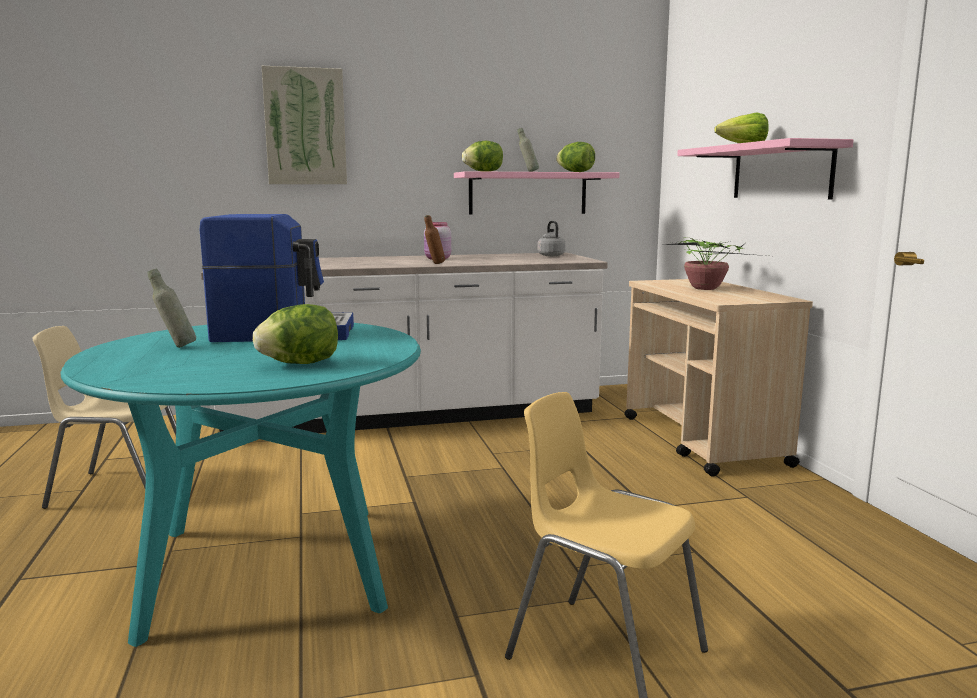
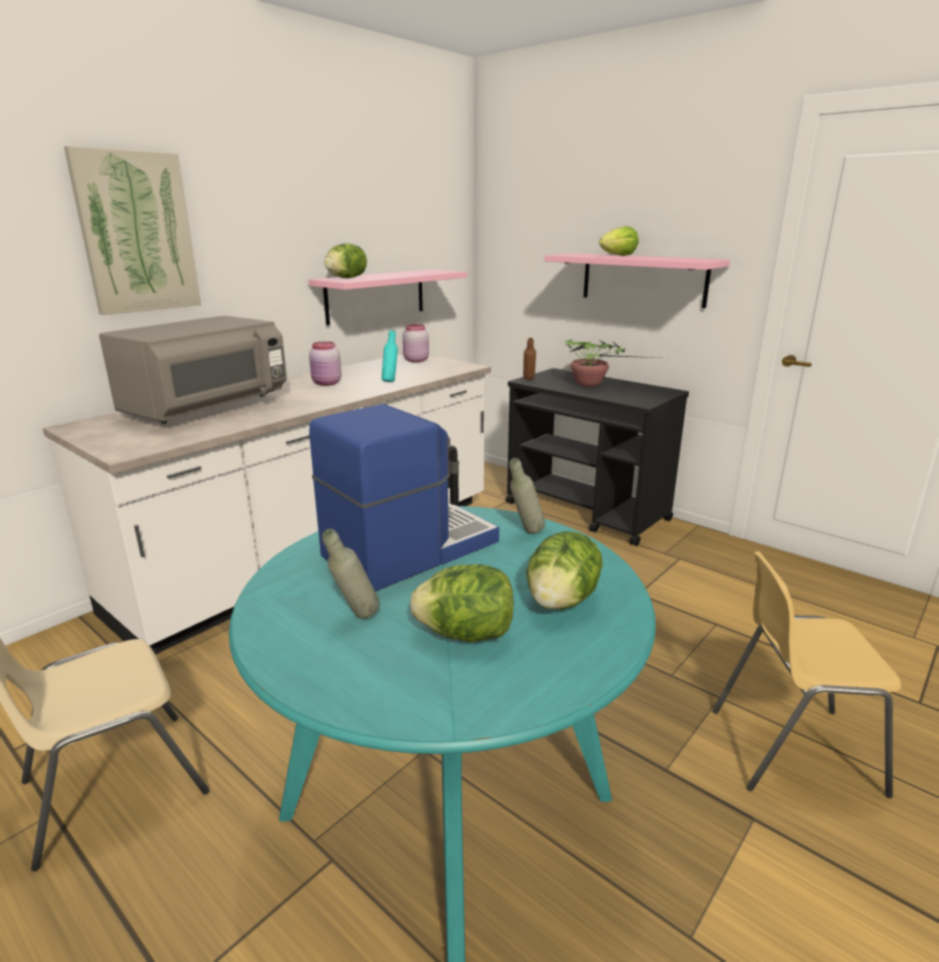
camera: 35 degrees left, 10 degrees up
(323, 261) = (207, 408): none -> grey microwave
(434, 264) = (352, 395): brown bottle -> brown bottle (528, 380)
(488, 261) = (390, 381): none -> turquoise bottle
(528, 172) = (381, 274): grey bottle -> grey bottle (525, 533)
(550, 255) = (415, 360): grey kettle -> pink jar
(575, 172) = (424, 272): lettuce -> lettuce (466, 634)
(703, 441) = (587, 512): beige cart -> black cart

